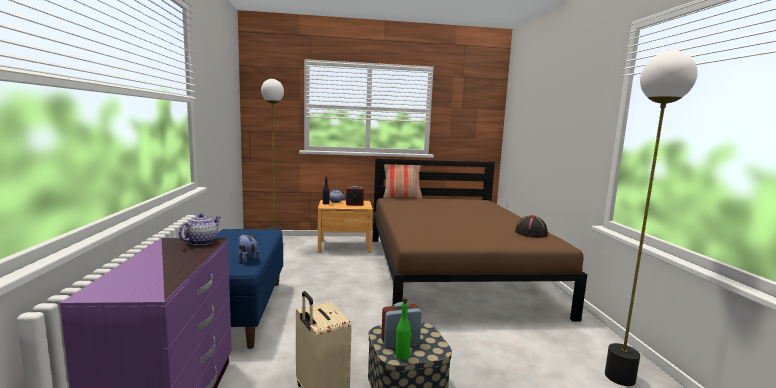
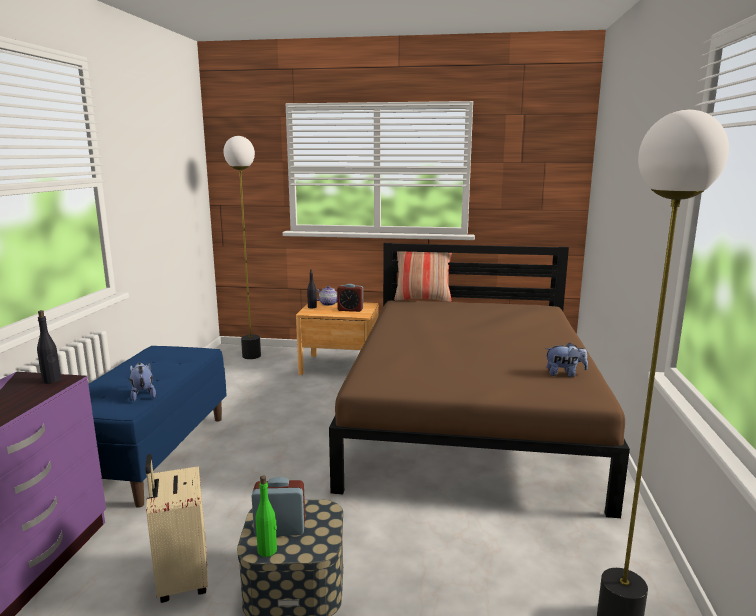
camera: 15 degrees right, 5 degrees up
(201, 242) = (52, 380): teapot -> black bottle
(531, 233) = (564, 374): black hat -> plush toy

